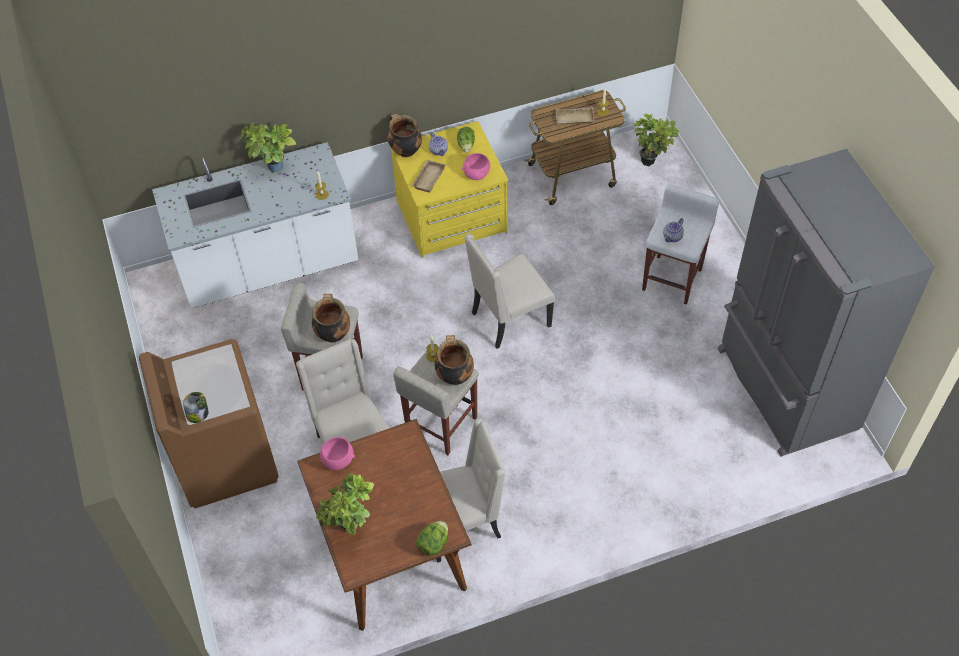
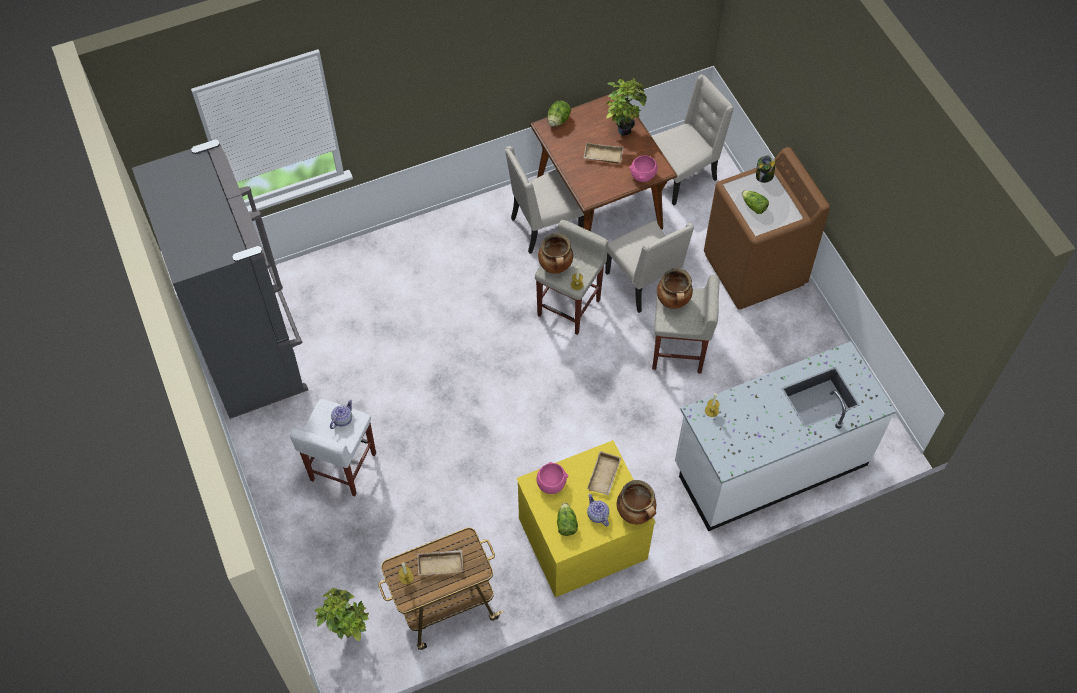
camera: 175 degrees right, 5 degrees up
(222, 377) = (753, 206): none -> lettuce
(273, 170) = (772, 440): potted plant -> none
(383, 488) = (602, 156): none -> beige tray
(509, 319) = (512, 413): beige chair -> beige chair (682, 175)

